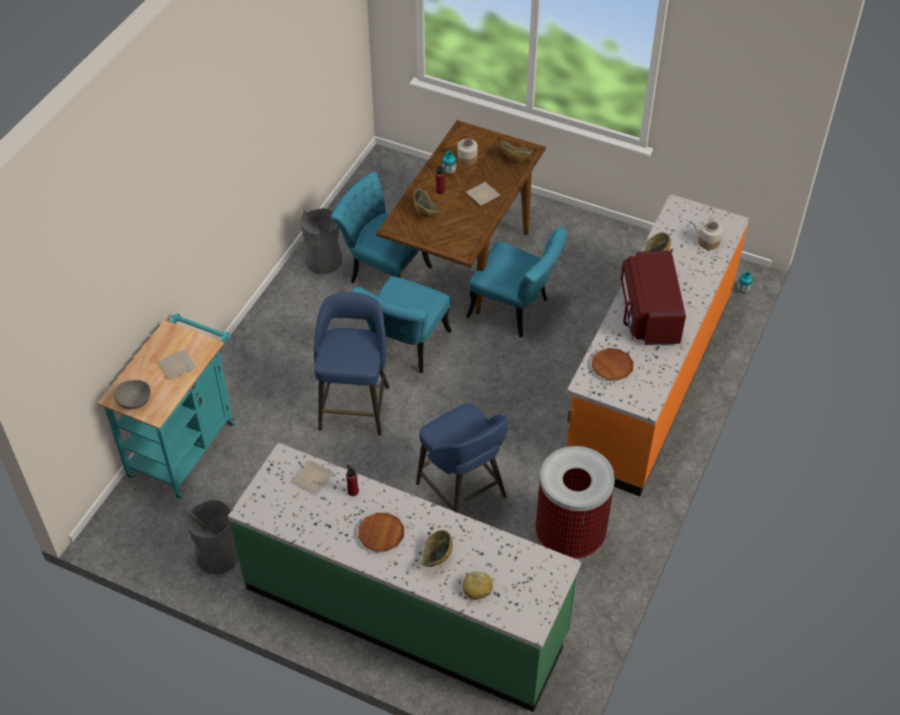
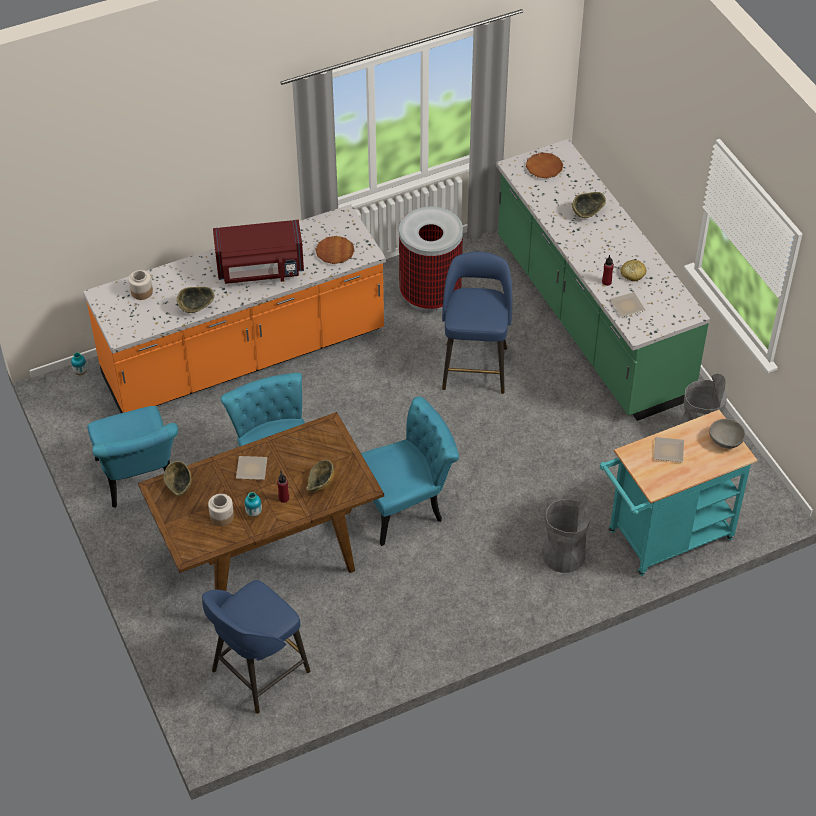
camera: 140 degrees left, 0 degrees up
(323, 261) = (395, 644): grey trash can -> grey trash can (563, 555)
(355, 405) = (495, 482): blue stool -> blue stool (258, 673)
(381, 534) = (611, 246): brown plate -> brown plate (544, 168)
(383, 272) = (352, 592): turquoise chair -> turquoise chair (139, 482)
(477, 588) = (577, 184): bread -> bread (632, 274)
(649, 313) = (260, 270): red microwave -> red microwave turned 45 degrees clockwise

